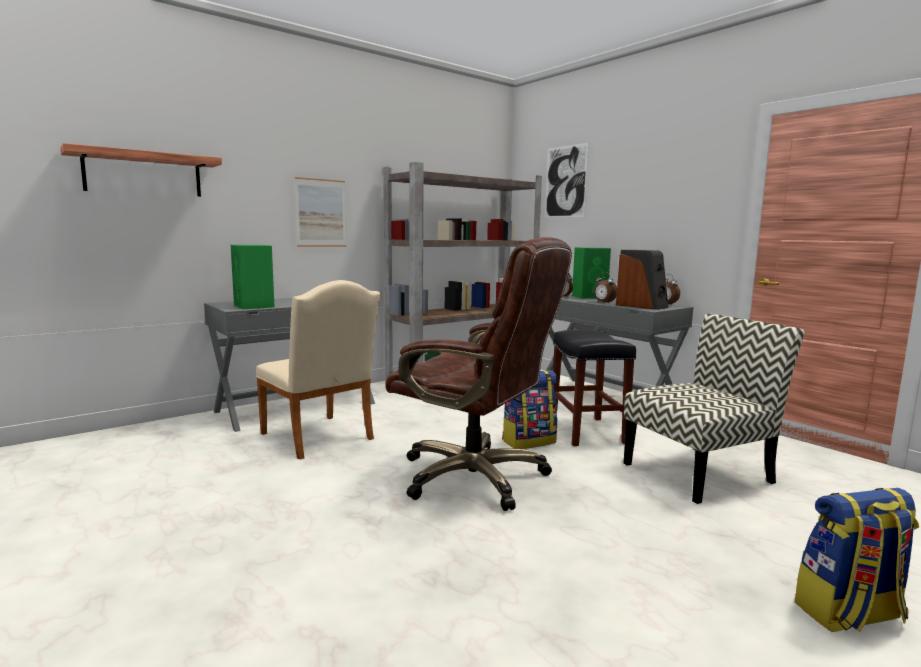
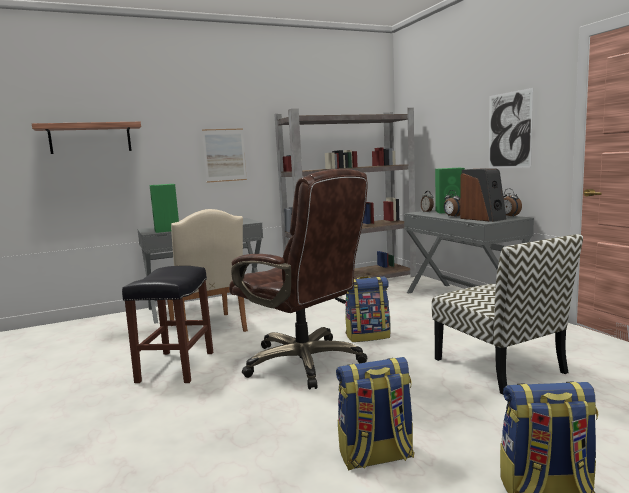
camera: 15 degrees right, 0 degrees up
(565, 181) = (433, 111): picture -> picture (509, 130)
(586, 431) = (424, 328): black stool -> black stool (176, 366)
(643, 591) = (376, 457): none -> backpack
(698, 472) = (500, 366): chair -> chair turned 75 degrees clockwise

